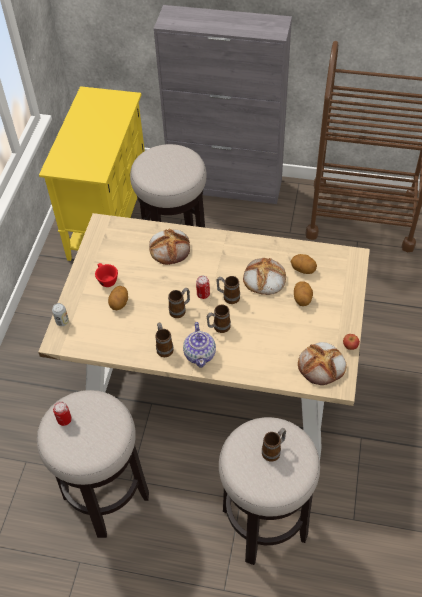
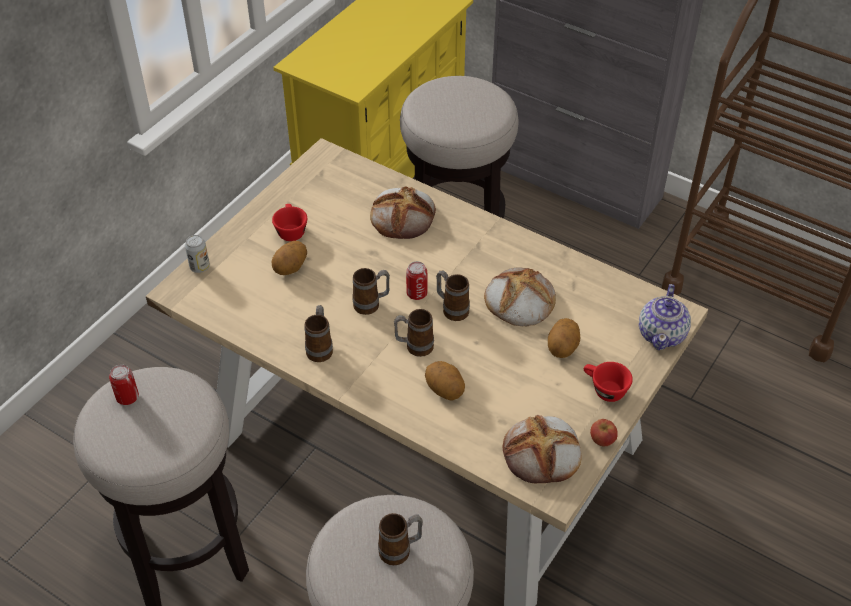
camera: 20 degrees right, 5 degrees down
(200, 354) = (367, 374): teapot -> teapot (662, 334)
(303, 269) = (586, 306): potato -> potato (445, 390)
(336, 316) = (604, 389): none -> red cup

